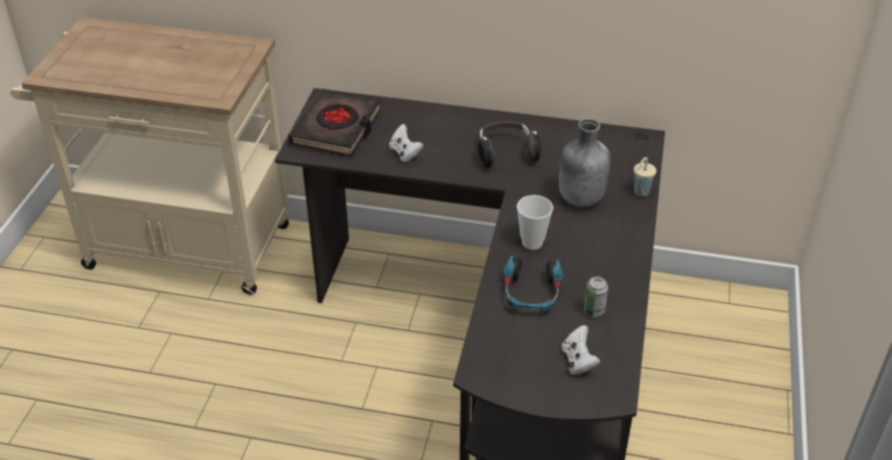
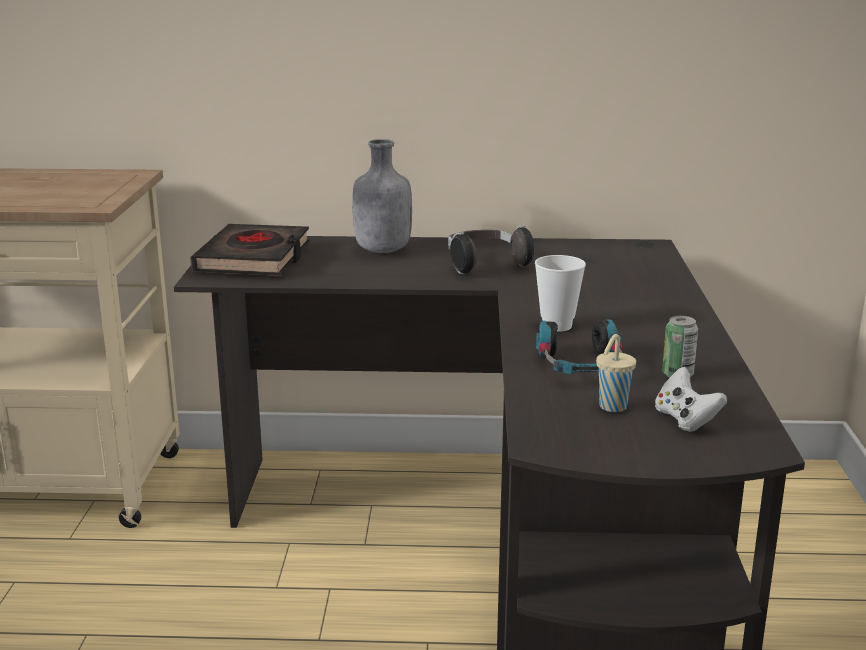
camera: 10 degrees left, 20 degrees down
(405, 153) = (352, 271): white game controller -> none
(580, 199) = (599, 290): grey bottle -> grey bottle (381, 250)
(640, 192) = (673, 281): beige cup -> beige cup (611, 407)

